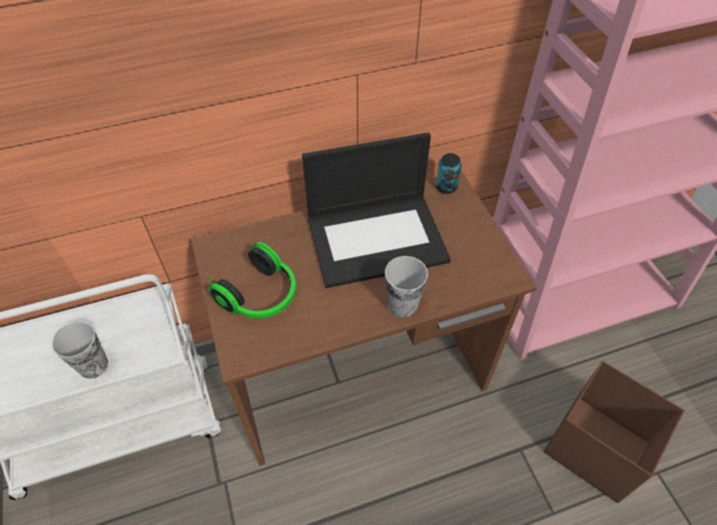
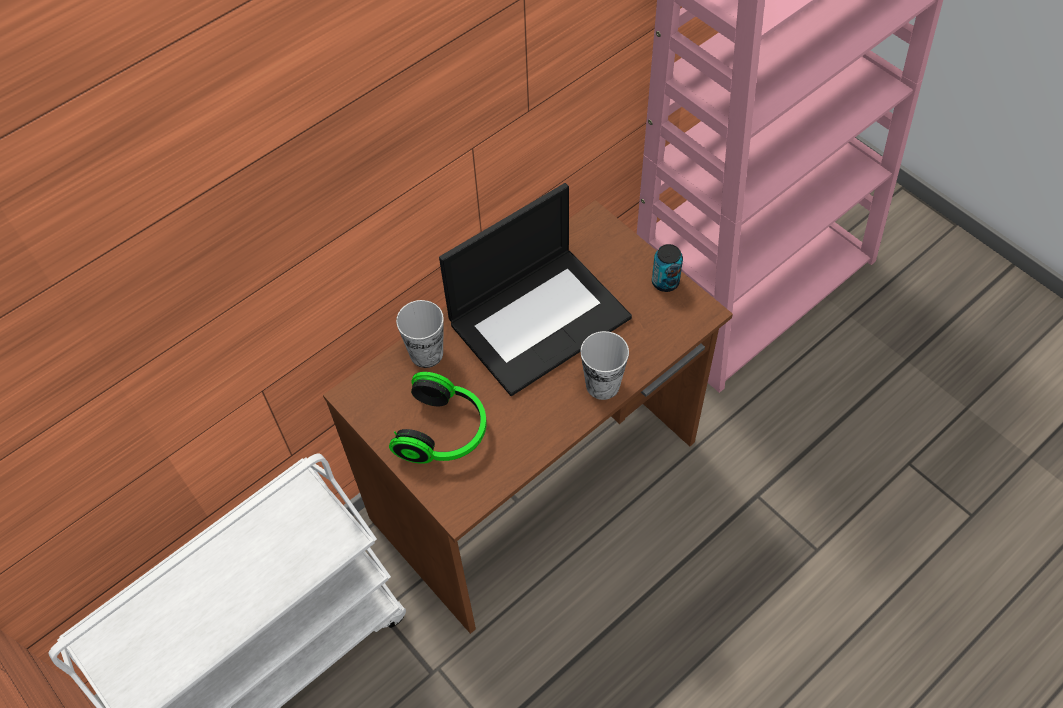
camera: 20 degrees left, 5 degrees up
(93, 365) = (272, 583): cup -> cup (426, 353)
(446, 187) = (587, 227): can -> can (665, 282)
(594, 446) = (835, 460): brown storage box -> none

